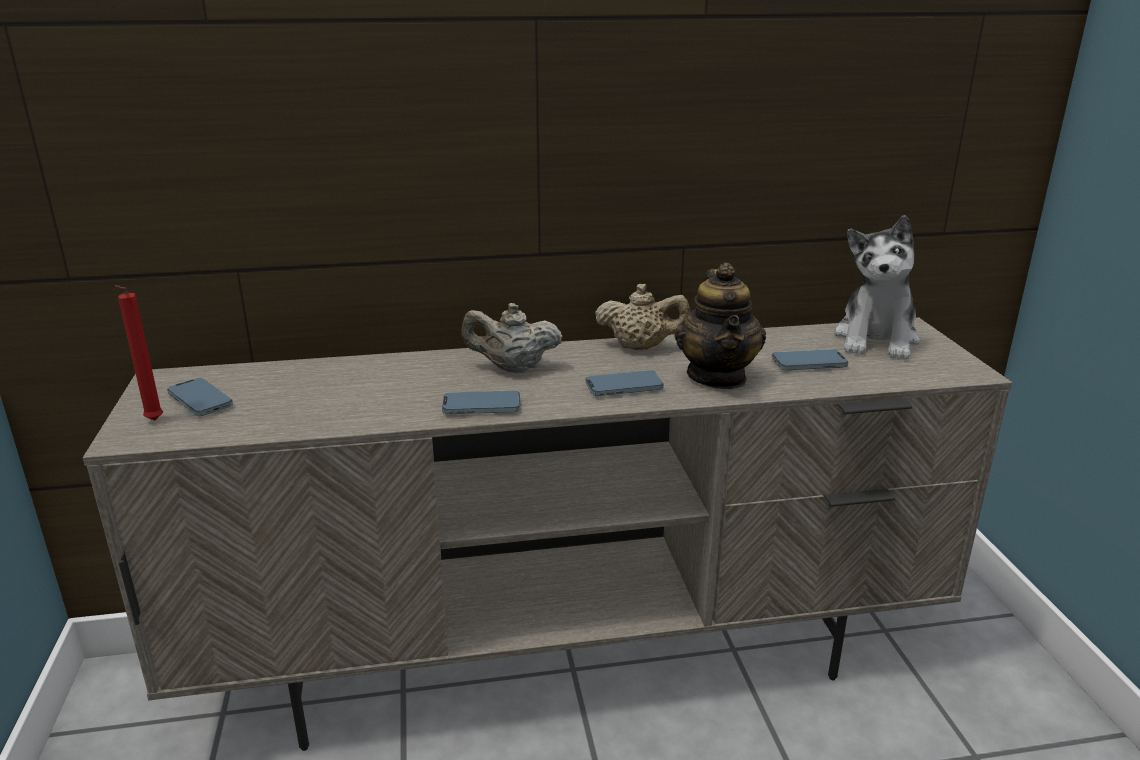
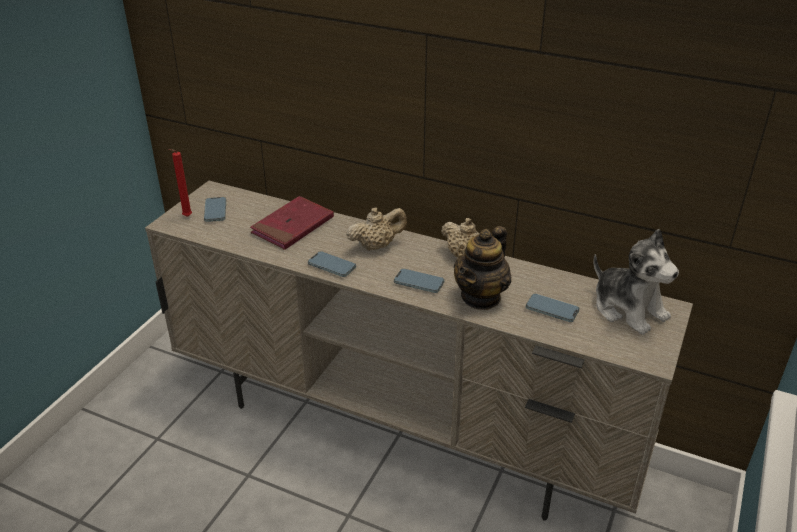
camera: 35 degrees right, 10 degrees up
(358, 382) = (293, 226): none -> red book
(512, 368) = (376, 246): beige teapot -> beige teapot turned 120 degrees clockwise
(876, 339) = (628, 309): plush toy -> plush toy turned 90 degrees counterclockwise

